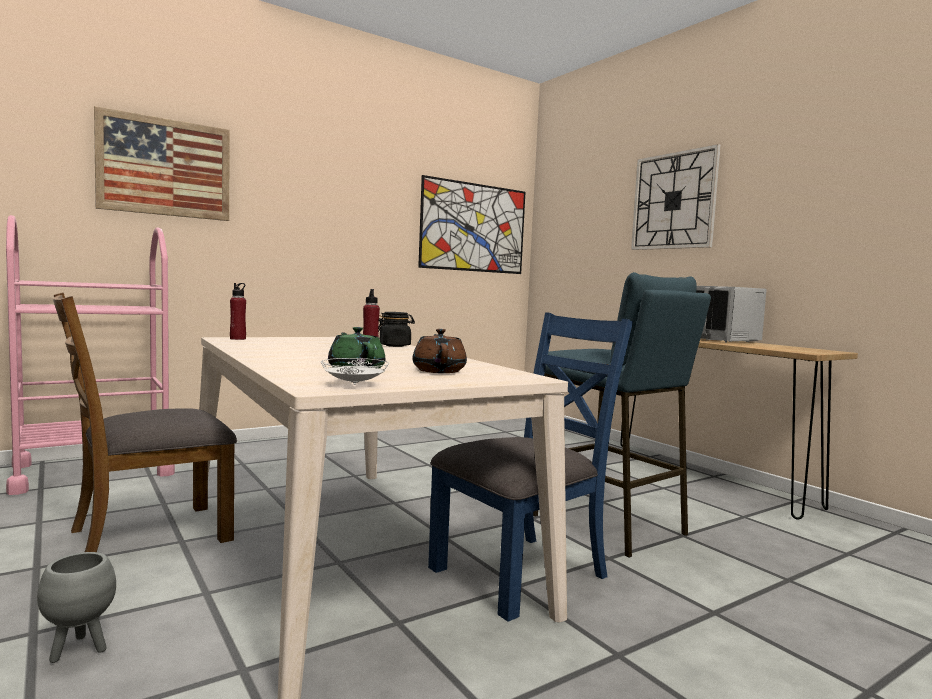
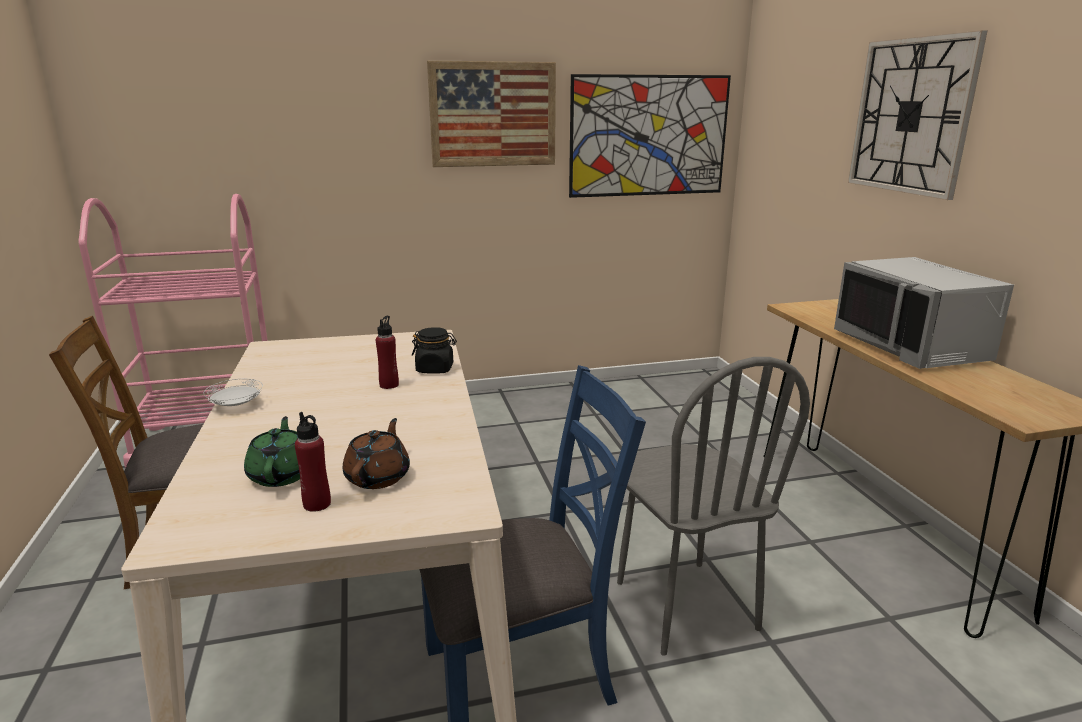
camera: 20 degrees right, 15 degrees up
(78, 650) = (64, 701): grey planter -> none
(165, 167) = (250, 112): picture -> picture (493, 114)
(238, 339) = (281, 348): red bottle -> red bottle (317, 504)
(355, 384) = (224, 529): white plate -> white plate (236, 405)
(608, 525) = (684, 605): blue stool -> grey chair

